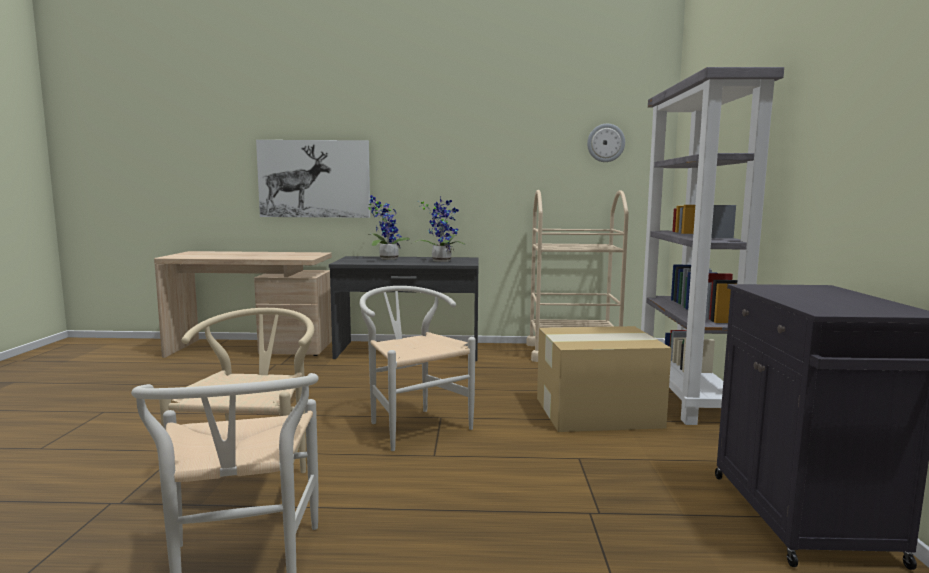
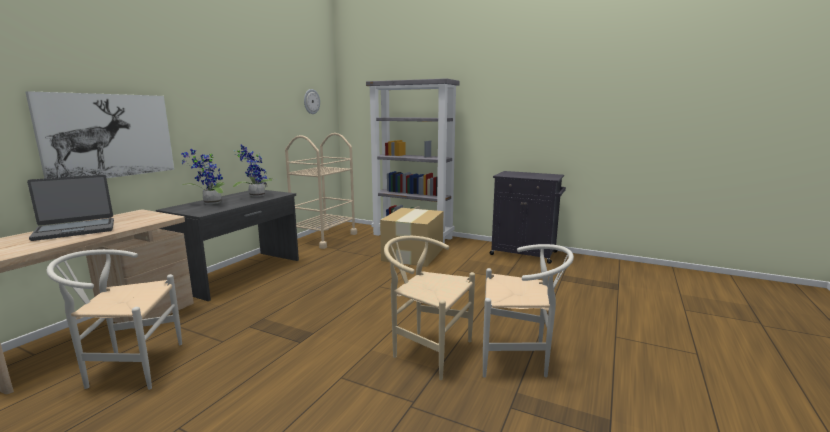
camera: 65 degrees left, 5 degrees up
(251, 254) = (75, 230): none -> laptop
(413, 425) = (382, 295): white chair -> white chair (128, 368)

